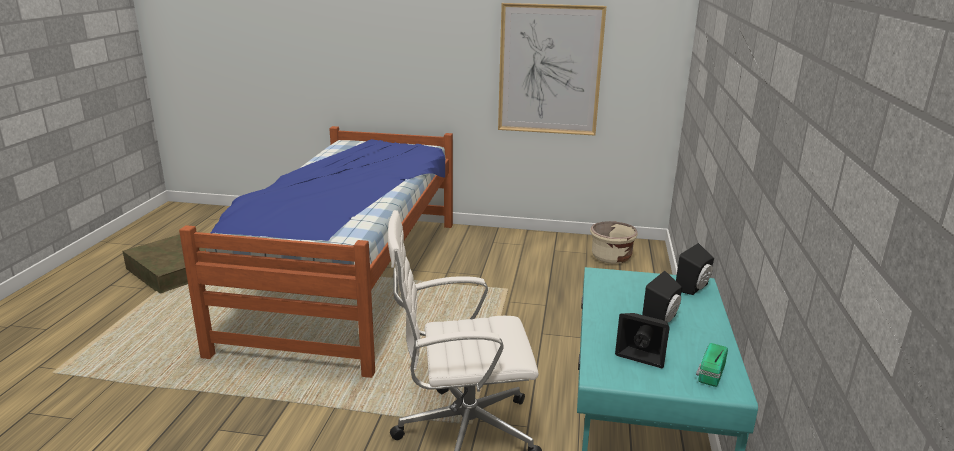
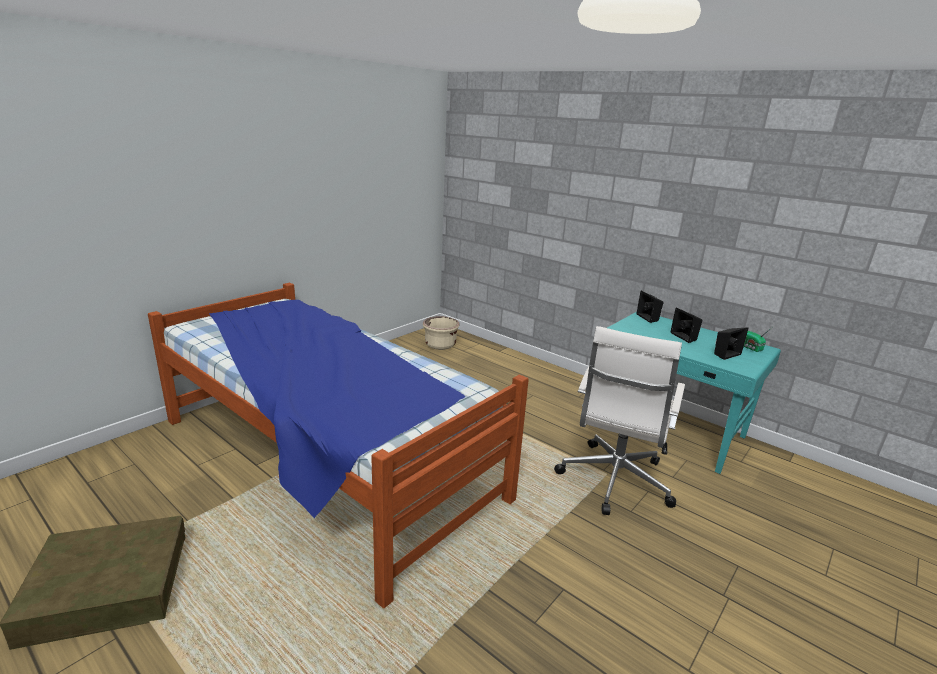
camera: 60 degrees left, 0 degrees up
(549, 70) = (361, 203): picture -> none

